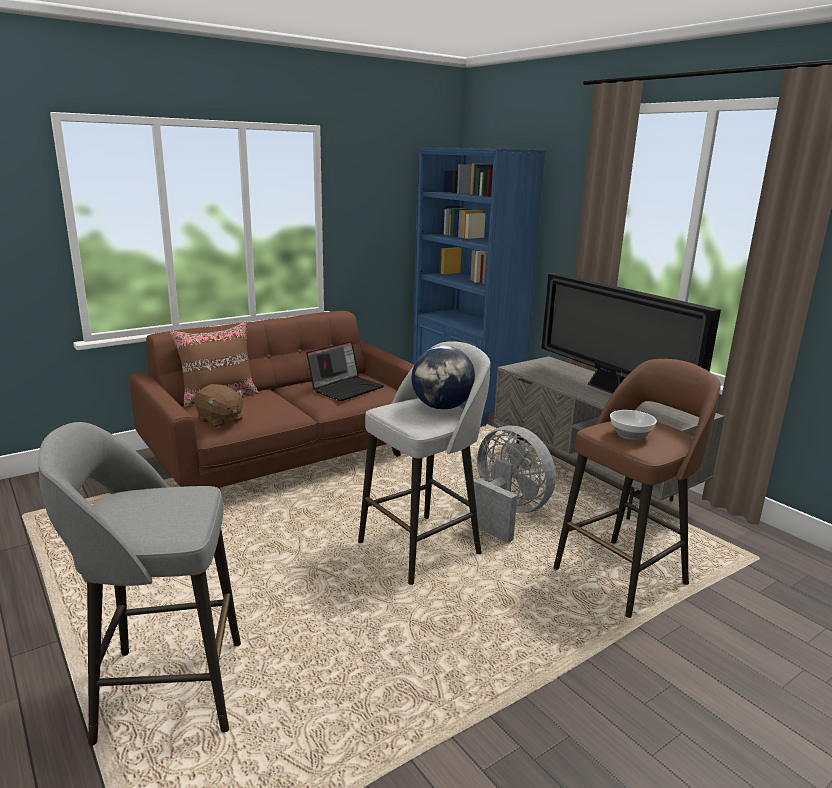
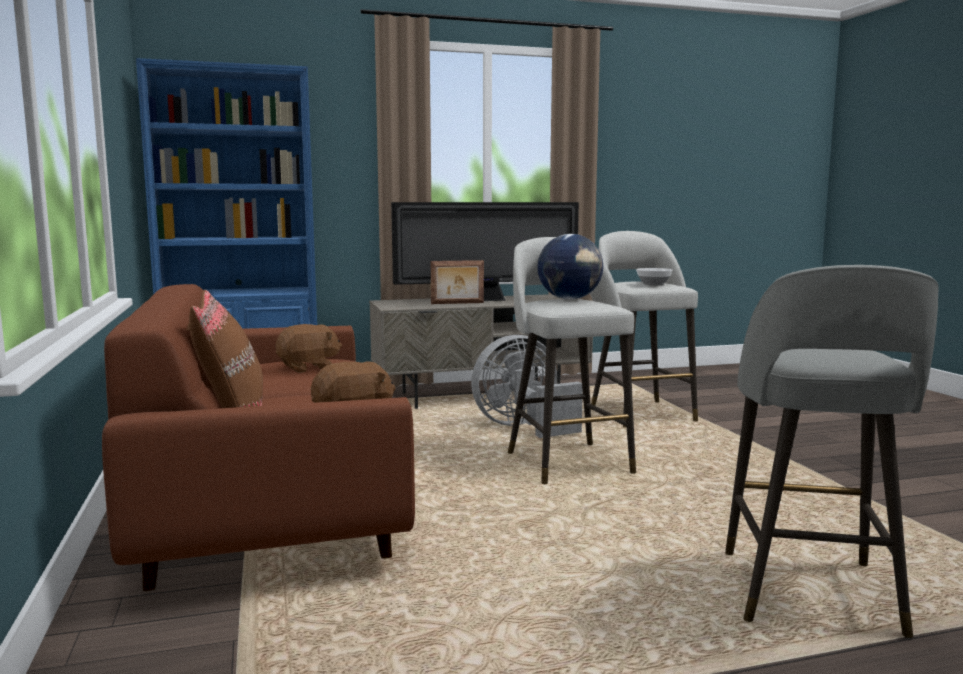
camera: 70 degrees left, 10 degrees down
(346, 388) = (308, 368): laptop -> brown plush toy
(571, 383) = (457, 303): none -> picture frame
(623, 575) = (640, 413): brown stool -> grey stool

